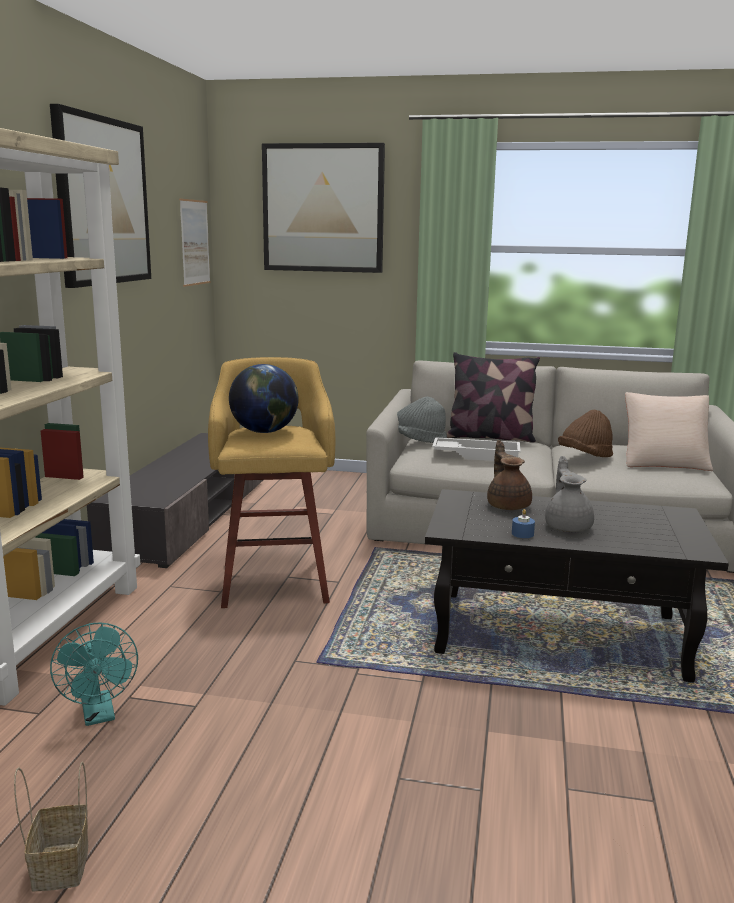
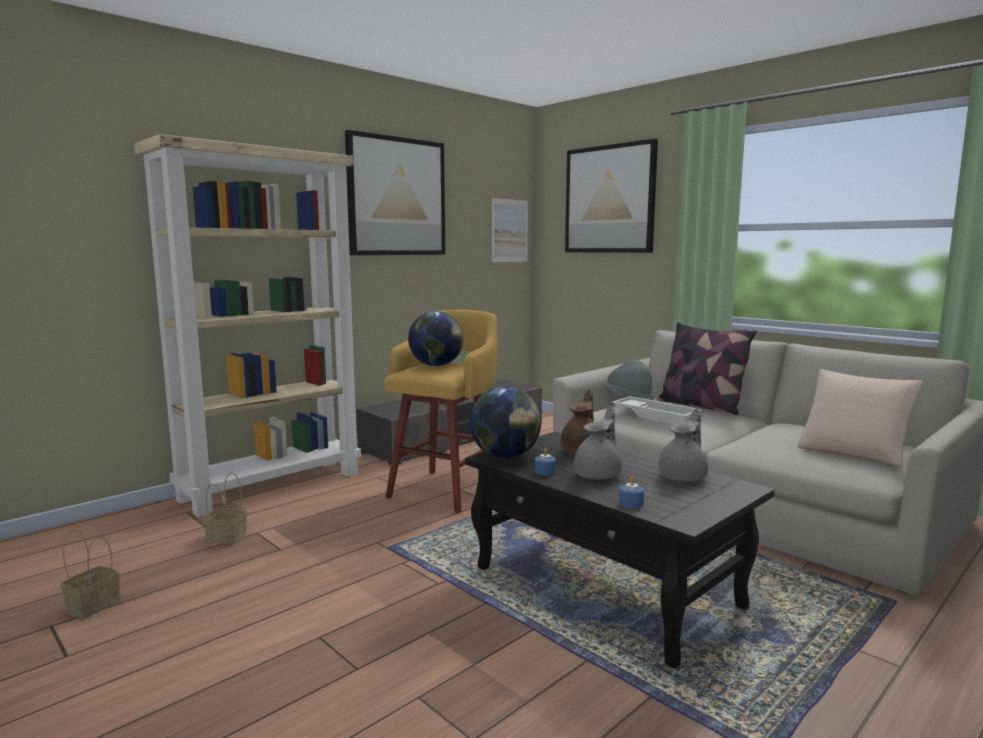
camera: 35 degrees right, 5 degrees down
(99, 715) = (228, 537): turquoise fan -> basket
(458, 526) = (505, 456): none -> globe
(585, 456) = (765, 432): brown hat -> none
(627, 513) = (684, 477): none -> grey teapot
(640, 547) = (631, 503): none -> blue candle

